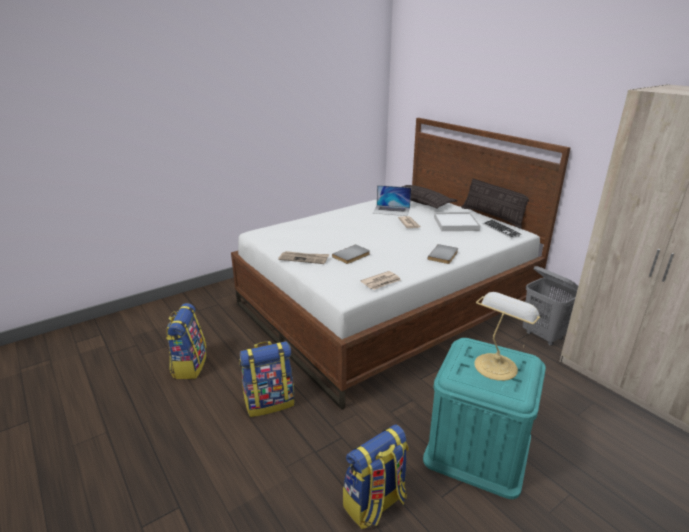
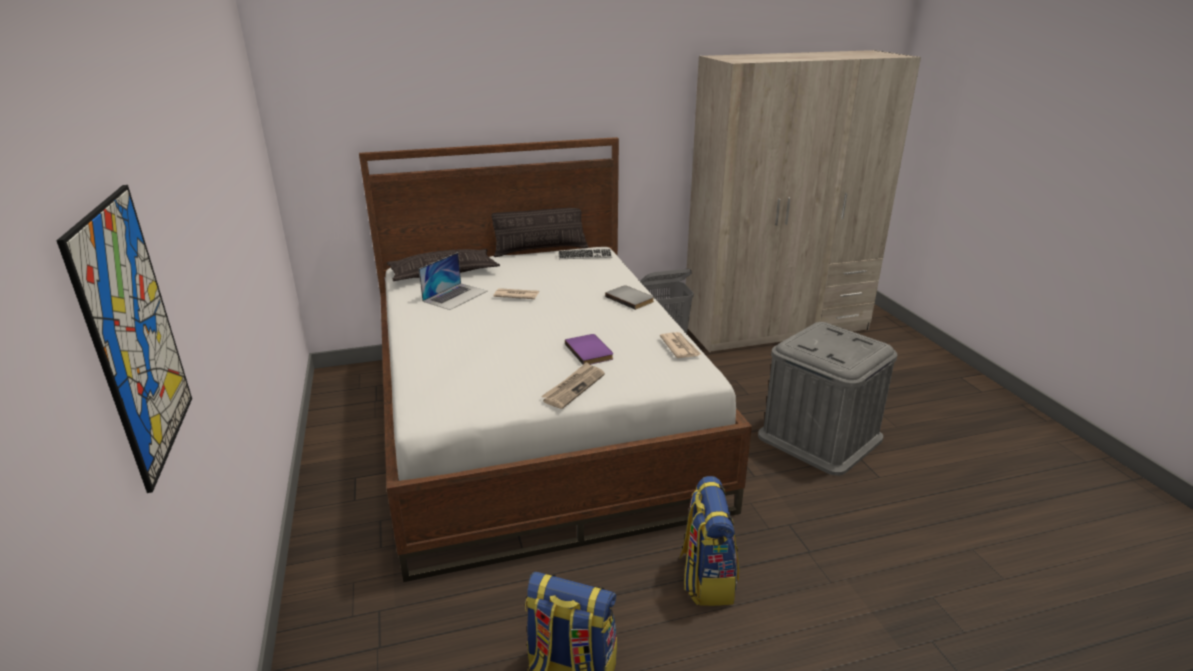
camera: 70 degrees left, 0 degrees up
(120, 125) = (134, 335): none -> picture
(352, 256) = (590, 351): grey book -> purple book
(375, 504) = (888, 522): backpack -> none
(455, 224) = (544, 271): white tray -> none
(478, 448) = (819, 437): turquoise storage box -> grey storage box
(496, 365) = (833, 341): table lamp -> none

